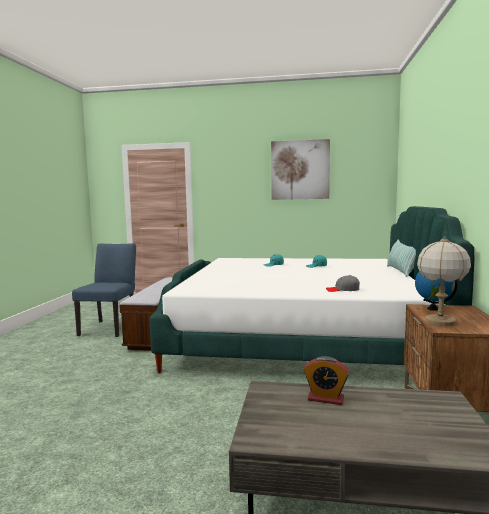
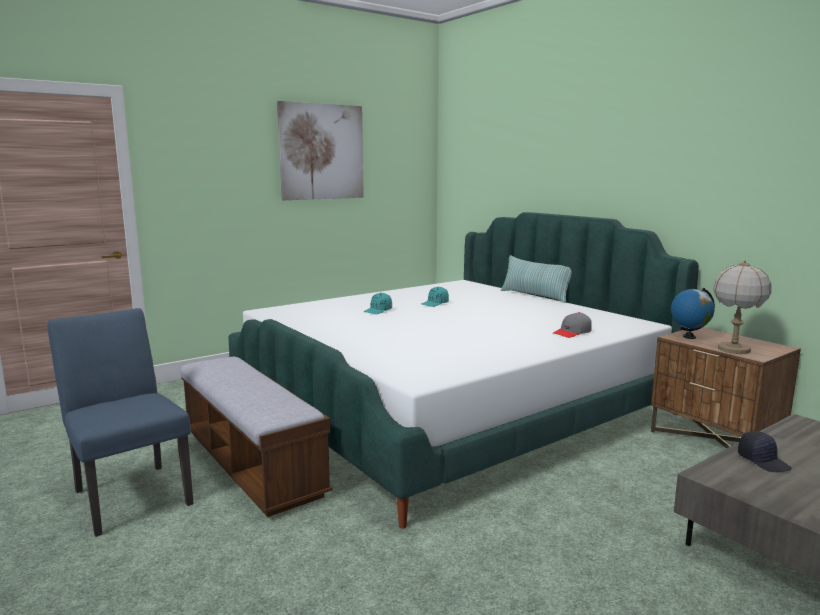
camera: 45 degrees left, 5 degrees up
(325, 398) = (763, 461): alarm clock -> black cap

